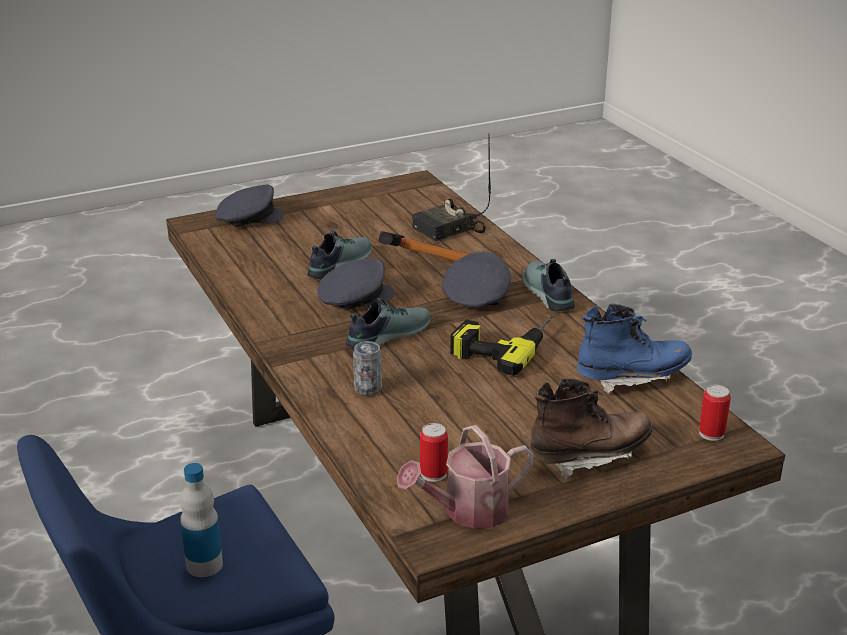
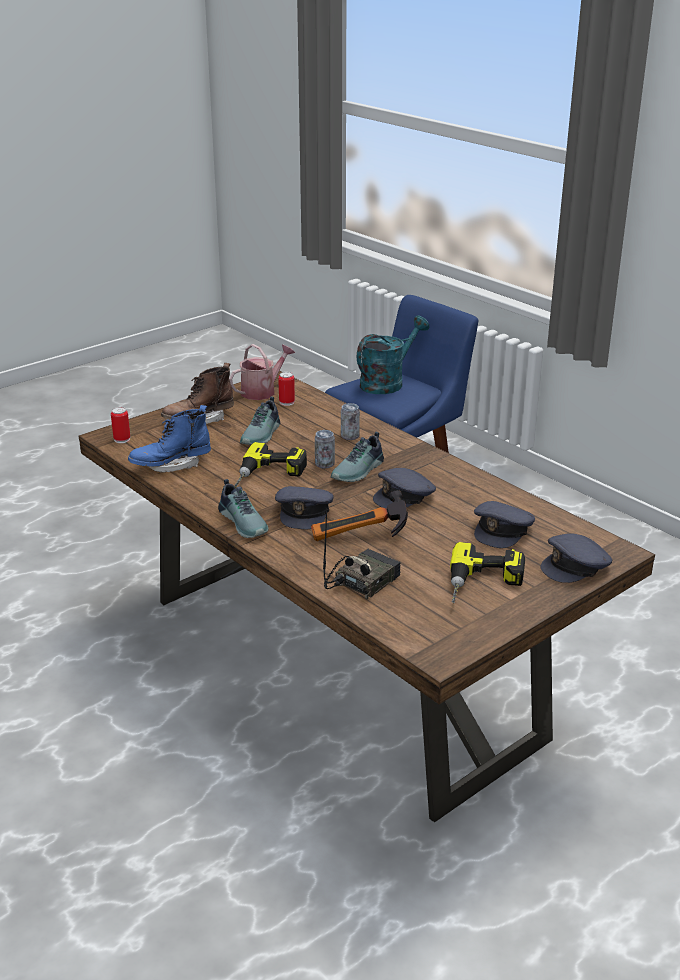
camera: 165 degrees right, 0 degrees up
(204, 565) = (387, 382): bottle -> turquoise watering can
(282, 252) = (502, 530): none -> grey cap
(338, 264) = (442, 525): shoe -> shoe (262, 435)
(342, 215) = (484, 584): none -> power drill
(425, 350) = (324, 464): none -> can

